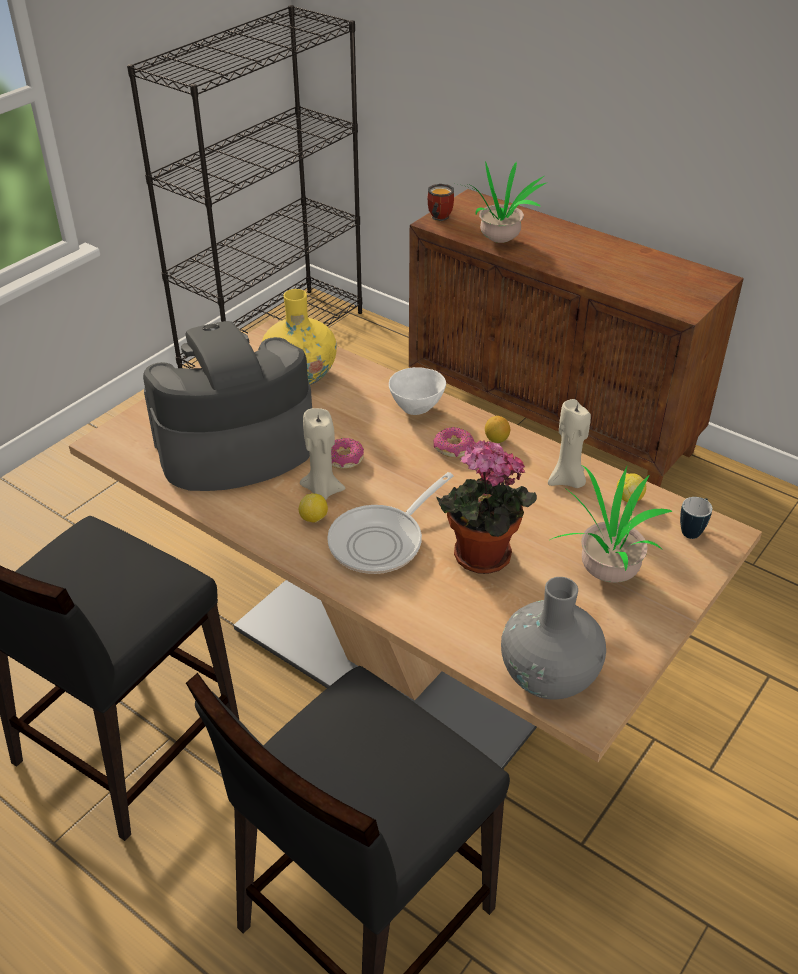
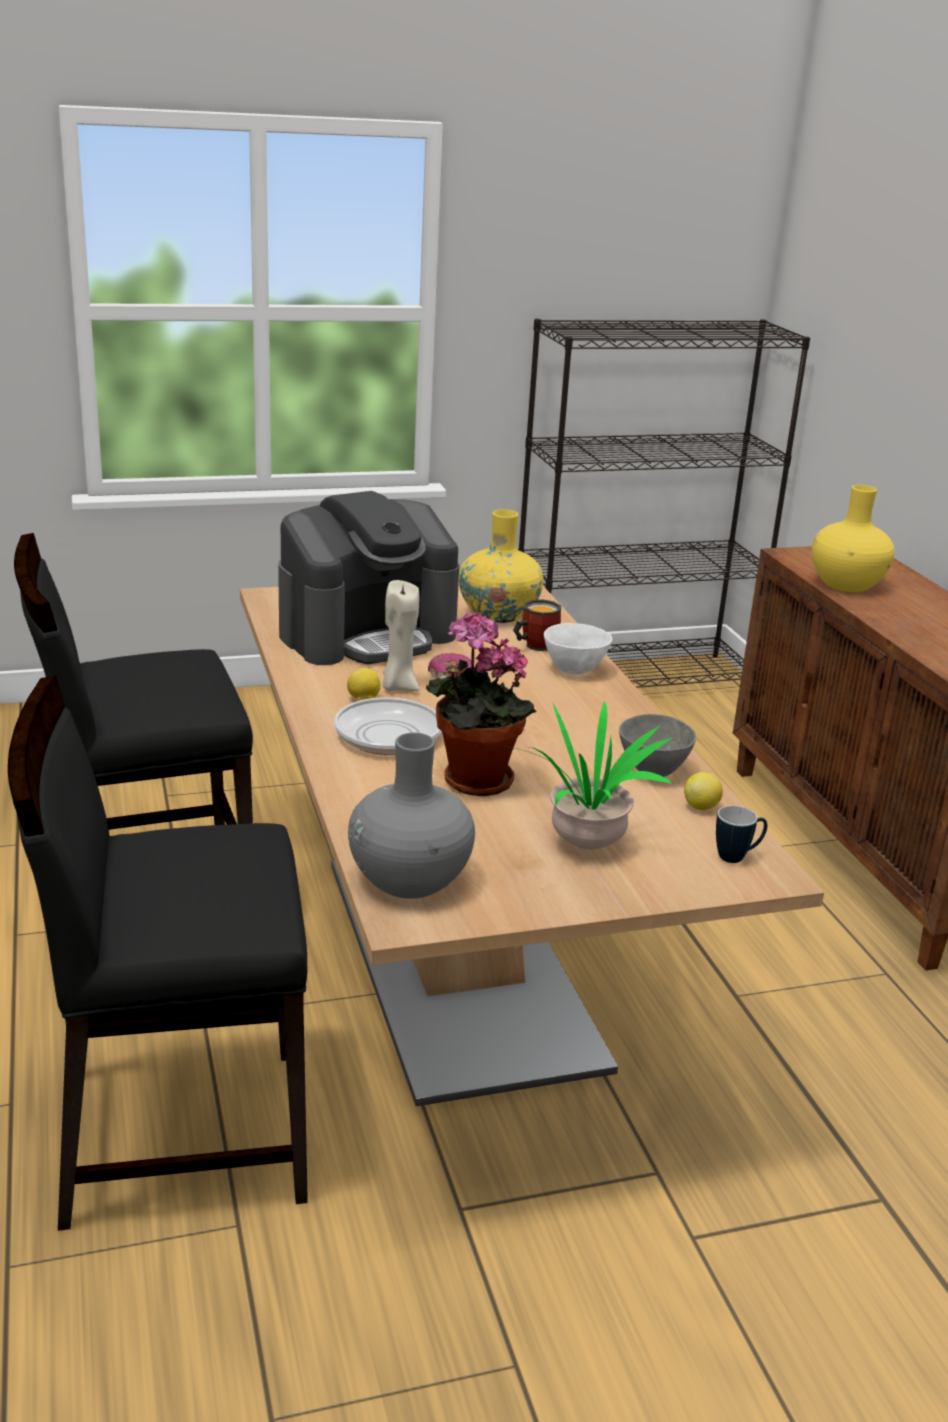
camera: 35 degrees right, 15 degrees down
(234, 447) = (367, 634): coffee machine -> coffee machine turned 135 degrees clockwise
(437, 218) = (799, 552): mug -> mug (533, 646)
(453, 448) = (568, 707): donut -> none
(496, 439) = (622, 717): lemon -> none
(499, 239) = (846, 584): potted plant -> yellow vase
(567, 481) = (652, 770): beige candle -> grey bowl

